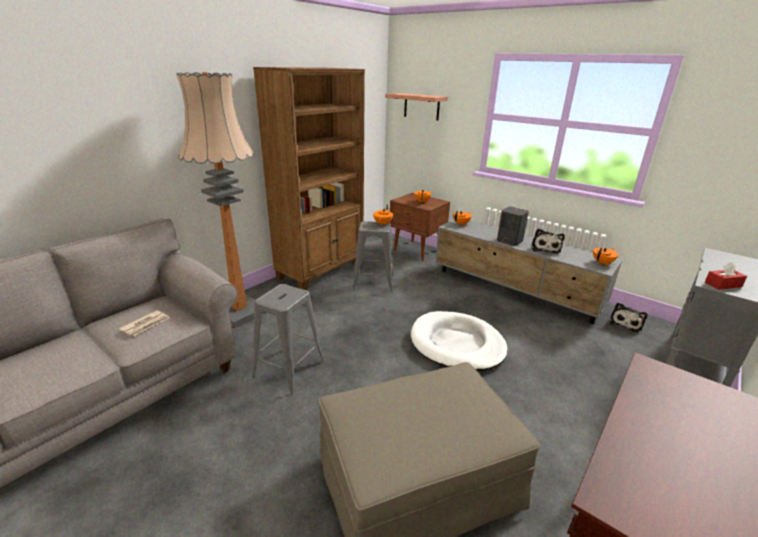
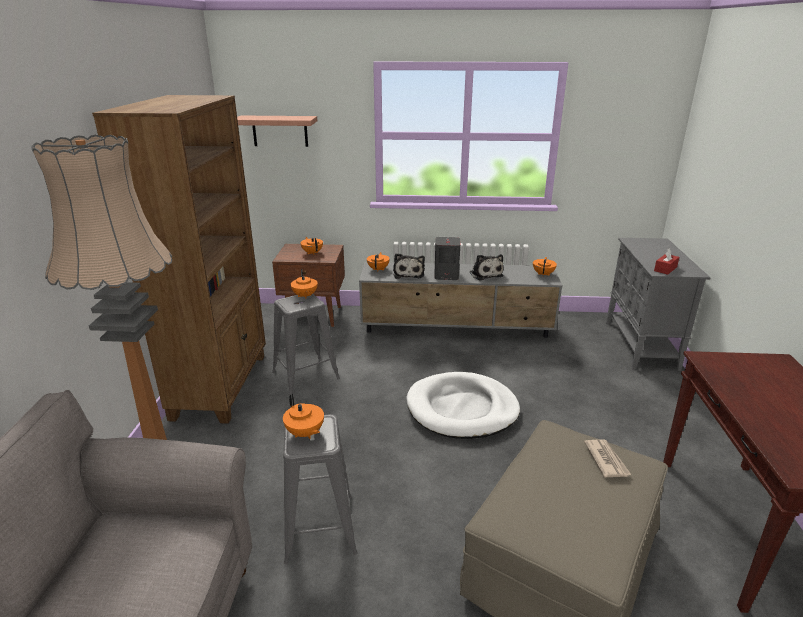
camera: 35 degrees left, 0 degrees up
(146, 324) = (145, 566): newspaper -> newspaper (606, 460)
(279, 294) = (305, 433): none -> orange teapot
(625, 323) = (569, 326): plush toy -> plush toy (408, 274)

